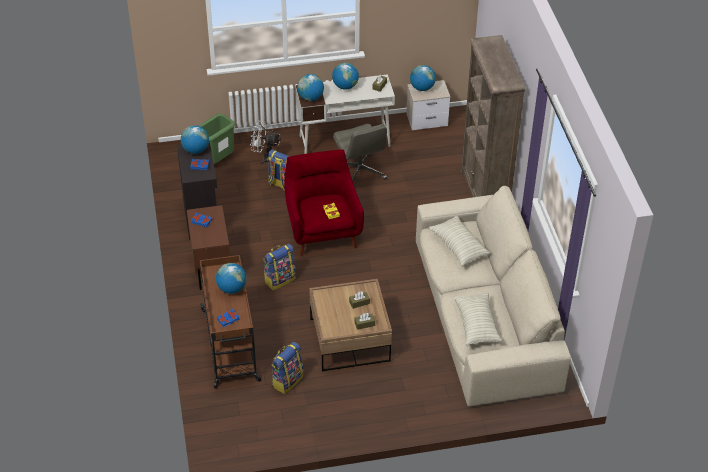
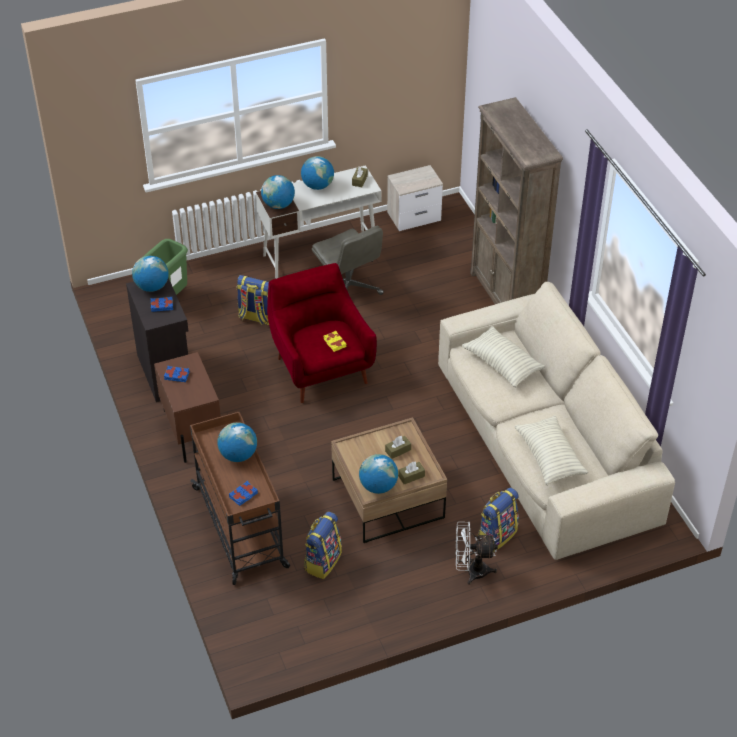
camera: 10 degrees left, 0 degrees up
(265, 157) = (227, 286): white fan -> white fan (471, 571)
(279, 279) = (282, 435): backpack -> backpack (497, 535)
(422, 88) = (406, 177): globe -> globe (378, 486)

